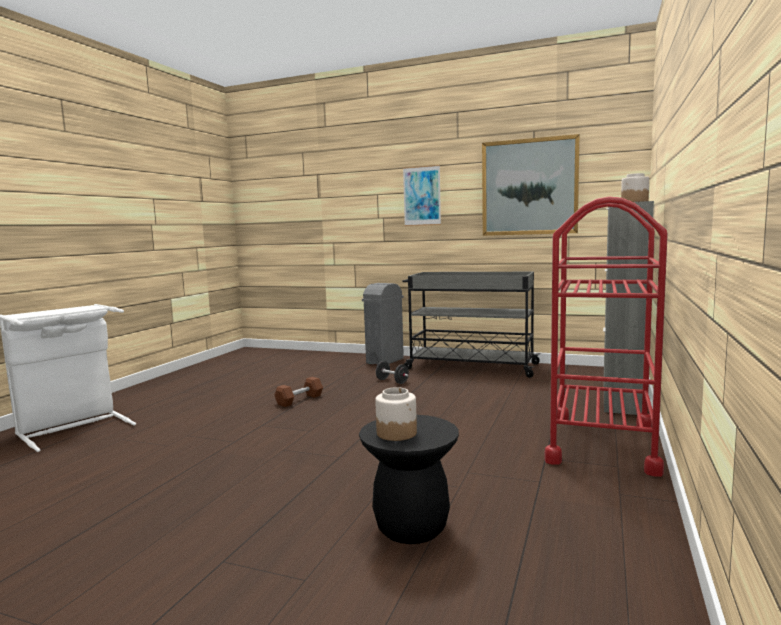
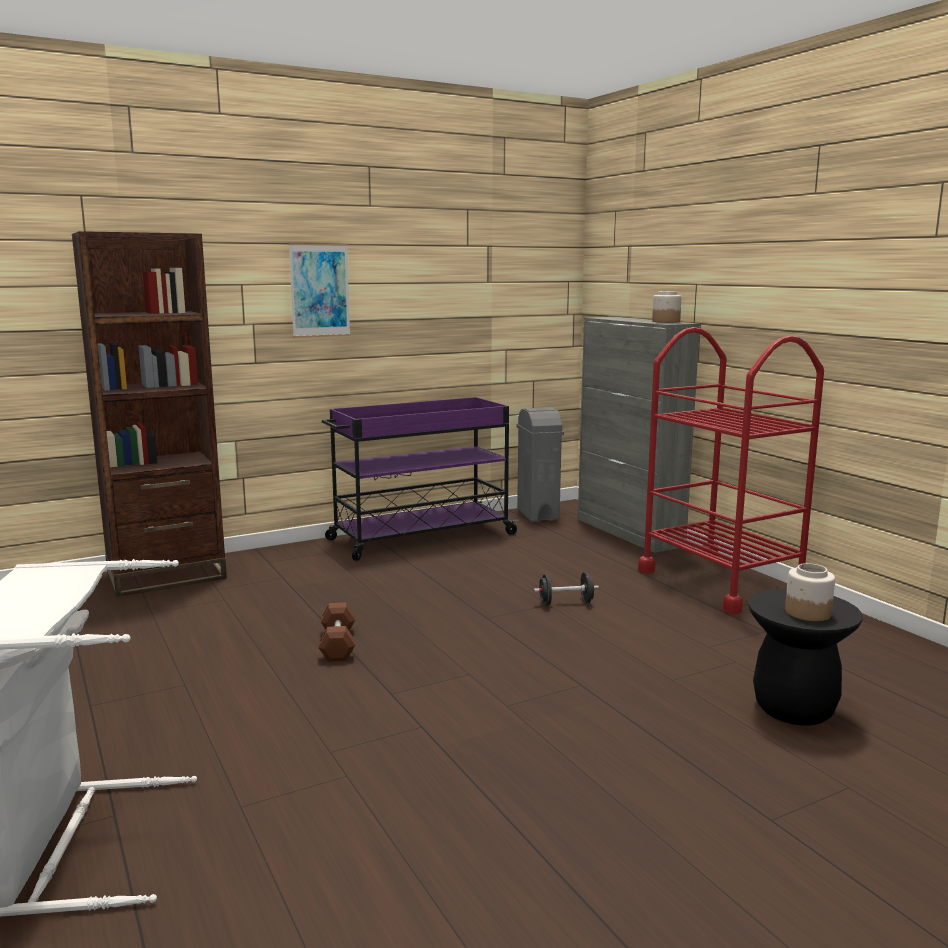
camera: 50 degrees left, 5 degrees up
(319, 357) = (166, 576): none -> brown bookcase
(385, 361) = (292, 556): grey trash can -> grey trash can (538, 514)
(392, 381) = (383, 581): black dumbbell -> black dumbbell (565, 603)
(470, 366) = (419, 537): grey cart -> purple cart
(529, 187) = (464, 285): picture -> none

